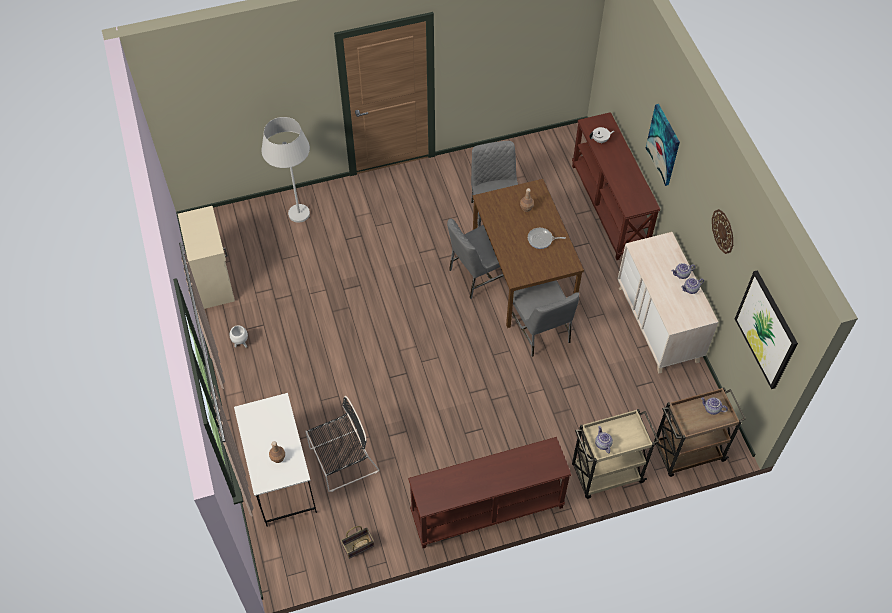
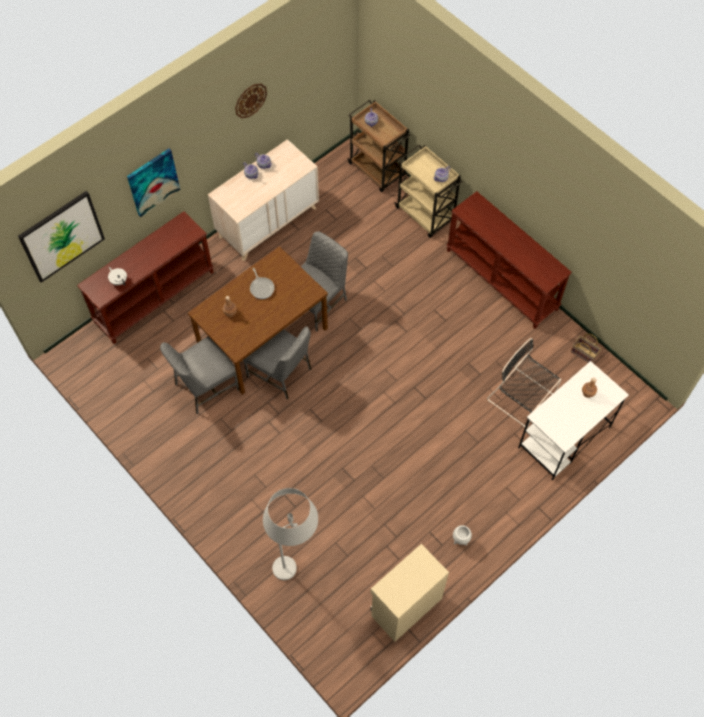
camera: 115 degrees left, 5 degrees up
(766, 329) = (323, 63): picture -> picture (62, 236)

